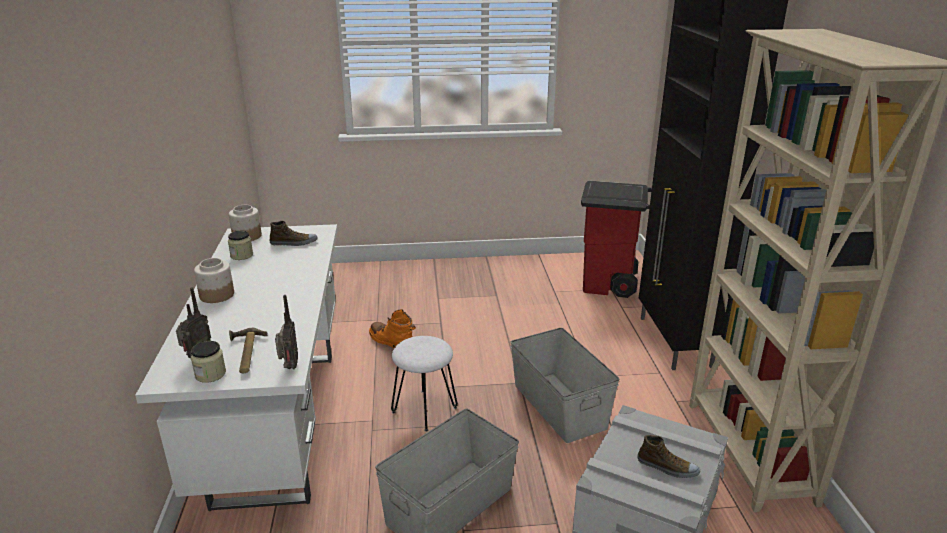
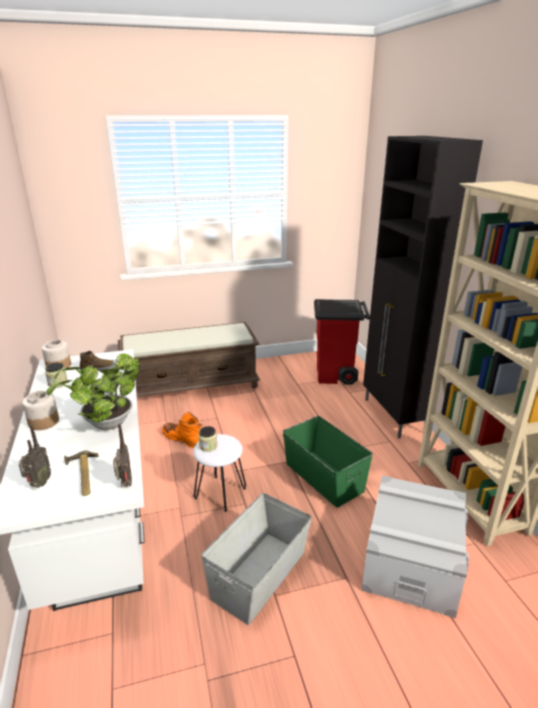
camera: 10 degrees left, 0 degrees up
(210, 374) = (54, 500): jar -> jar (208, 446)
(283, 304) = (105, 425): none -> potted plant
(418, 282) = (192, 386): none -> brown bench
(559, 405) = (324, 476): grey storage box -> green storage box
(667, 467) = (430, 524): shoe -> none

